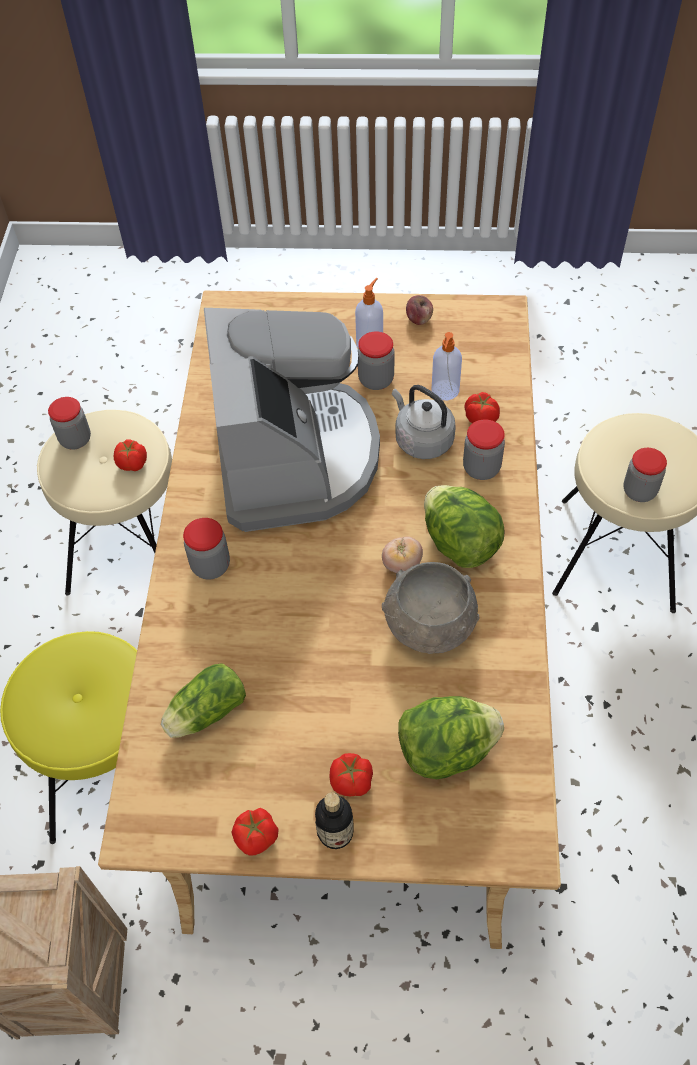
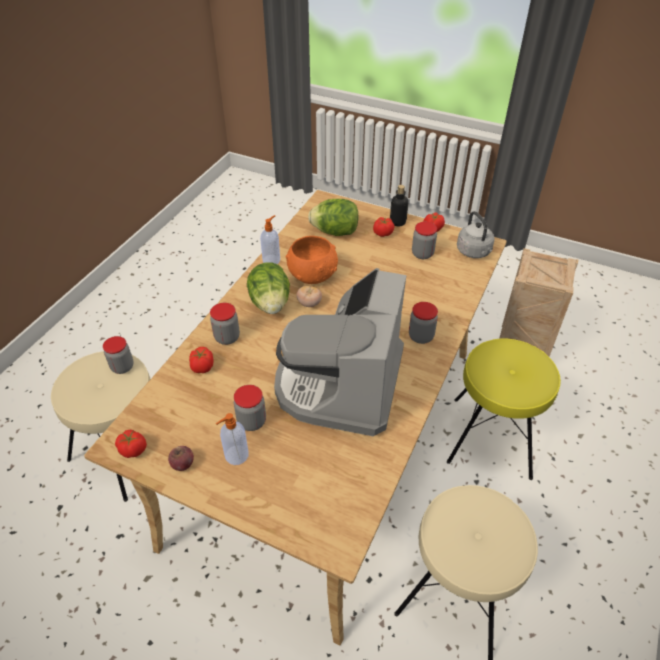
camera: 160 degrees left, 10 degrees down
(75, 439) = (501, 560): jar -> jar (422, 254)
(133, 464) = (453, 515): tomato -> tomato (133, 450)
(204, 713) = (444, 273): lettuce -> none
(421, 439) = (250, 367): grey kettle -> grey kettle (474, 252)
(429, 626) = (313, 274): grey bowl -> orange bowl
(445, 391) = (210, 395): soap dispenser -> soap dispenser (272, 260)

